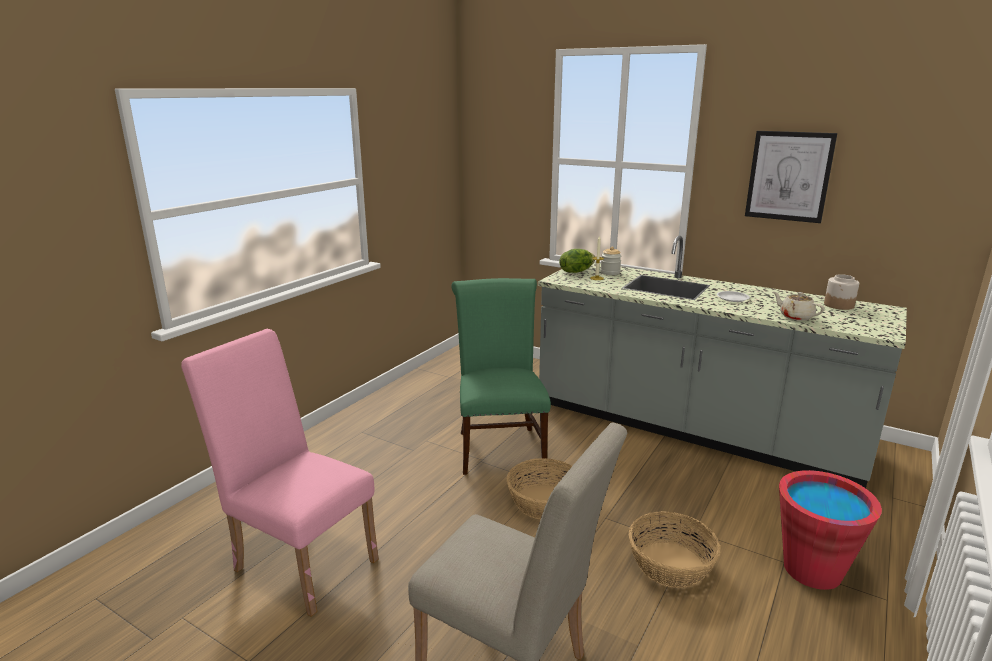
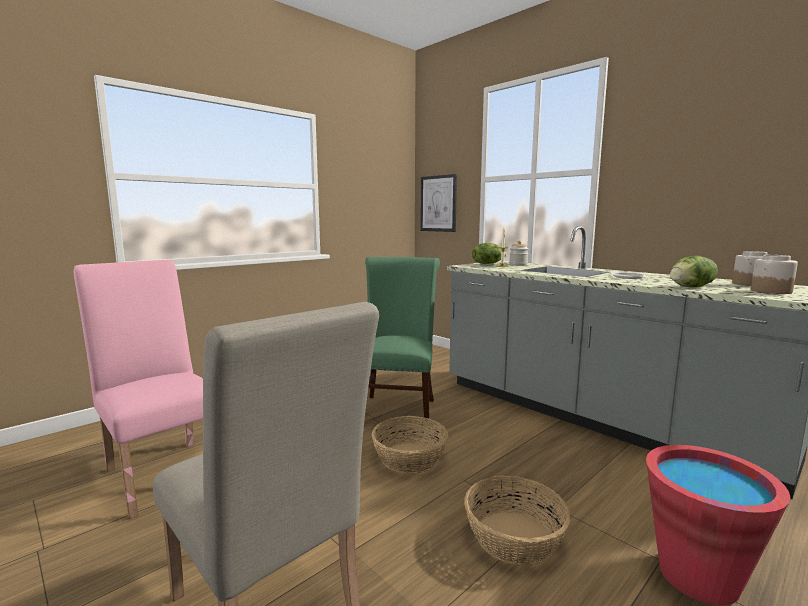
camera: 15 degrees right, 10 degrees down
(789, 176) = (693, 165): picture -> picture (438, 203)
(795, 316) = (691, 287): beige teapot -> lettuce
(858, 319) = (770, 291): none -> jar

